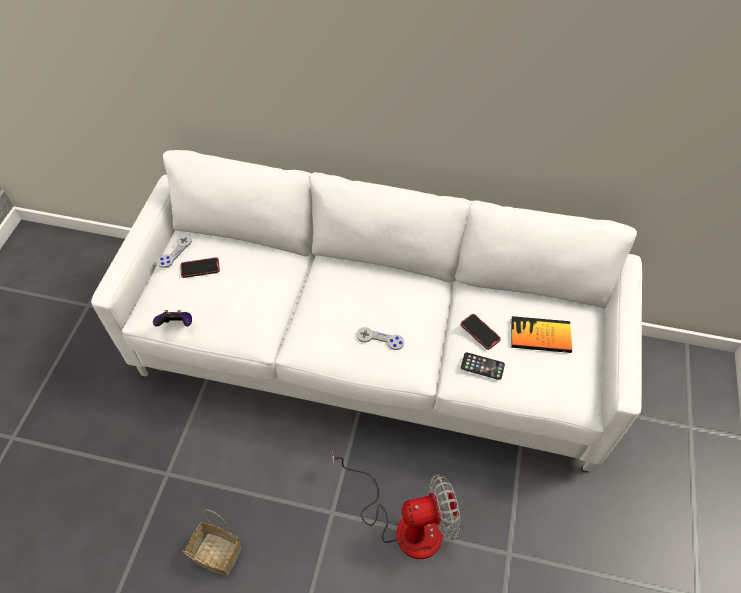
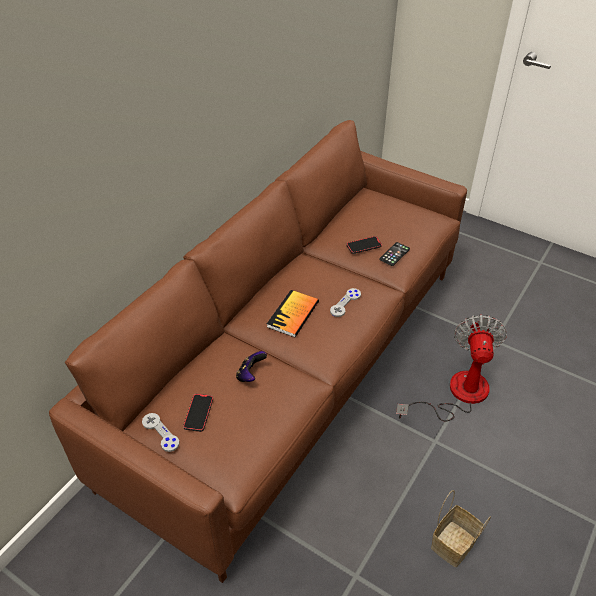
camera: 70 degrees left, 10 degrees down
(177, 325) = (263, 447): game controller -> game controller (250, 375)
(371, 359) = (296, 371): white sofa -> brown sofa
(540, 336) = (380, 218): book -> book (293, 314)

